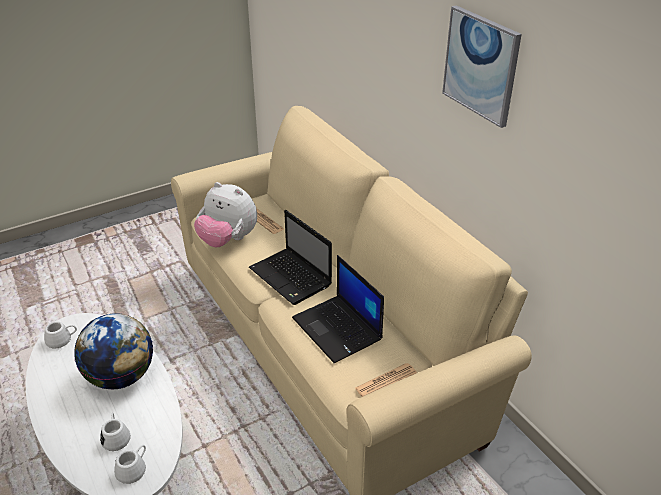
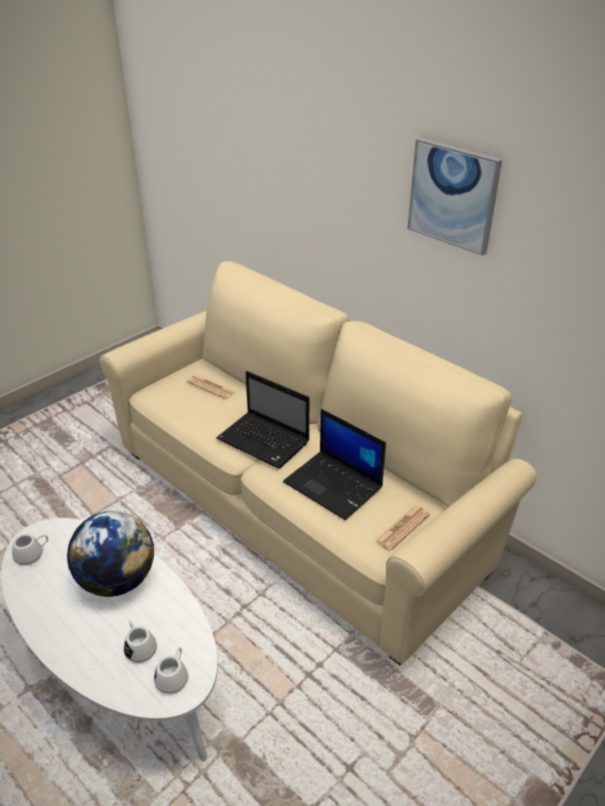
camera: 15 degrees left, 0 degrees up
(228, 240) = (180, 413): plush toy -> none

